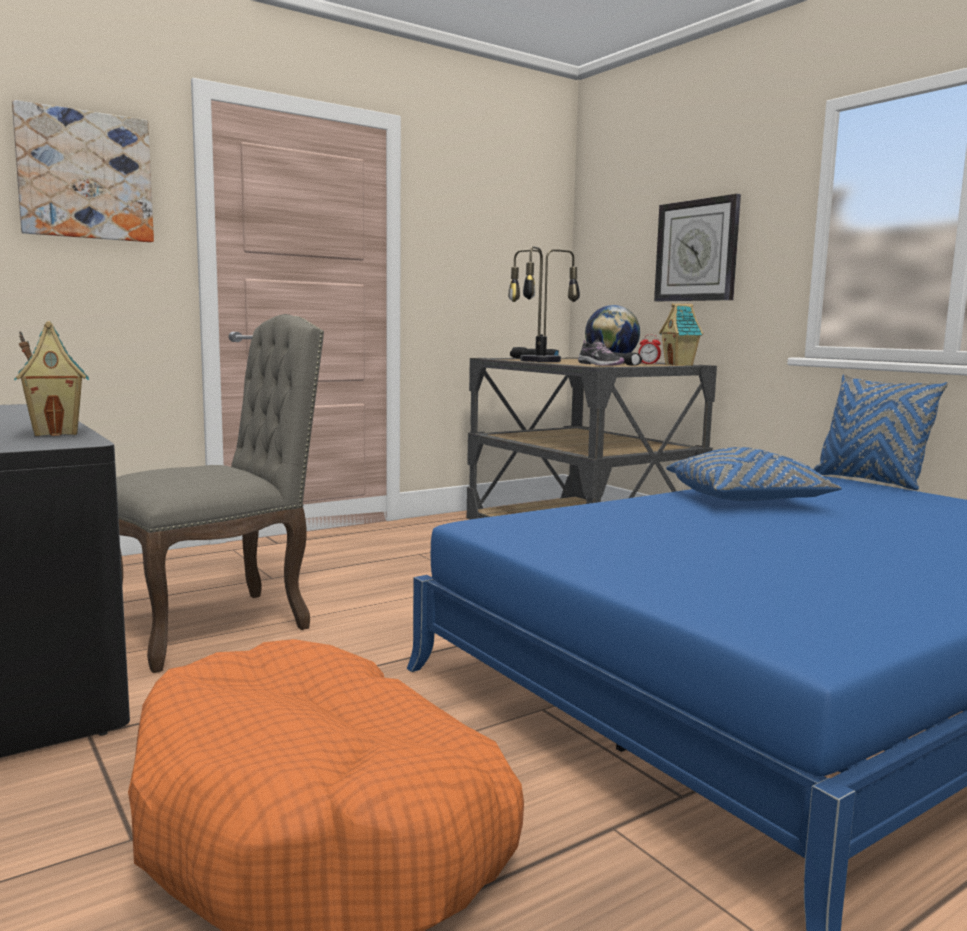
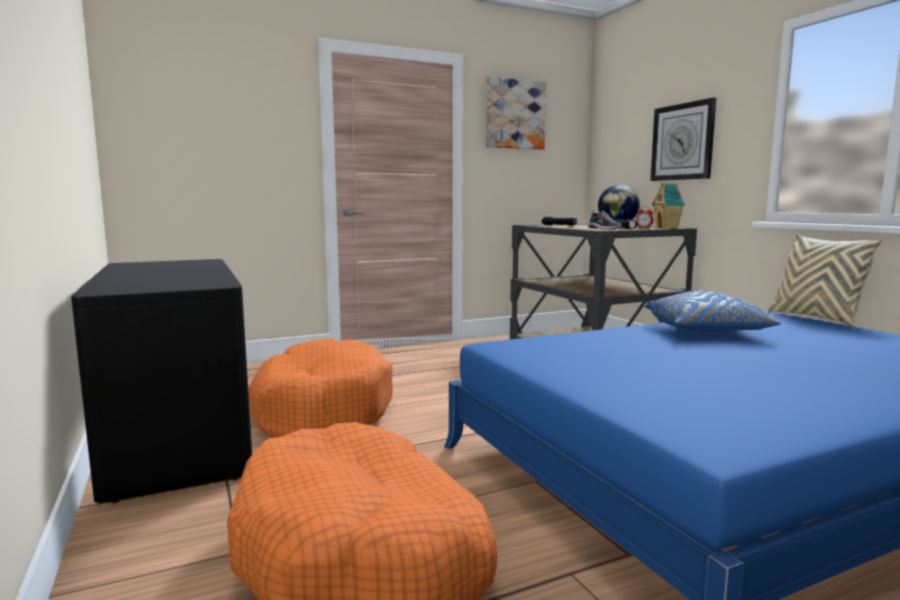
camera: 10 degrees right, 0 degrees up
(57, 433) = (211, 278): toy house -> none
(85, 175) = (249, 107): picture -> picture (515, 114)
(213, 625) = (321, 409): grey chair -> orange dog bed
(540, 361) = (561, 226): table lamp -> none
(869, 481) = (815, 318): blue pillow -> beige pillow

